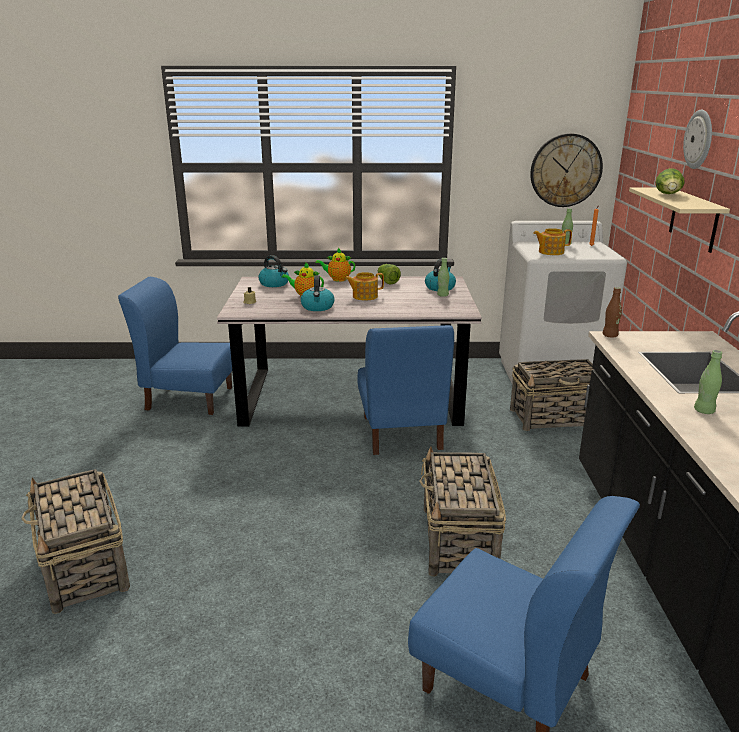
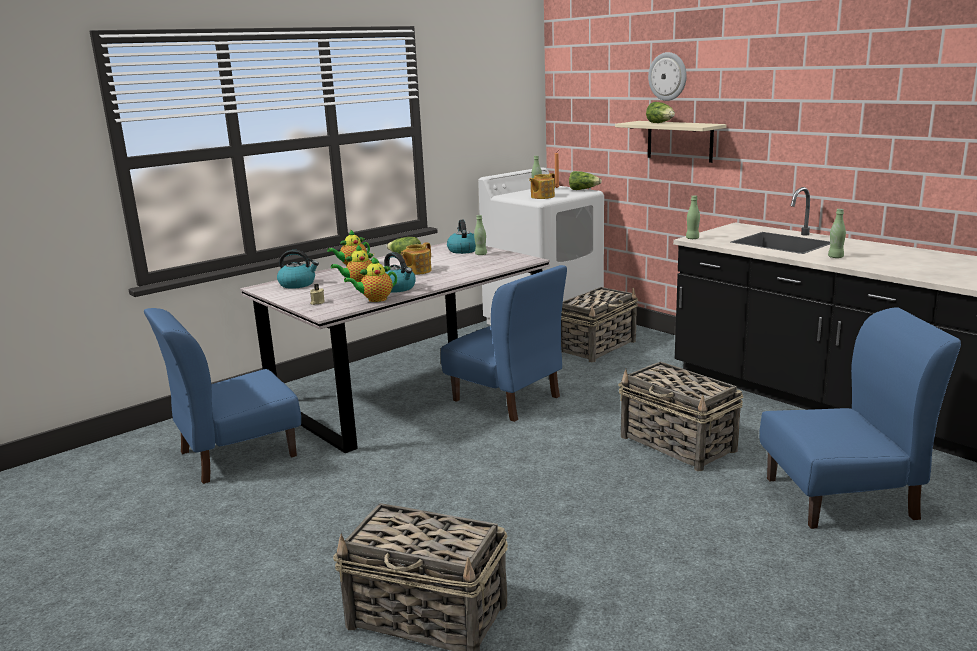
camera: 40 degrees left, 5 degrees down
(283, 312) = (375, 299): none -> teapot
(565, 170) = (510, 123): wall clock -> none
(609, 253) = (583, 190): none -> lettuce
(610, 336) = (692, 238): brown bottle -> green bottle

